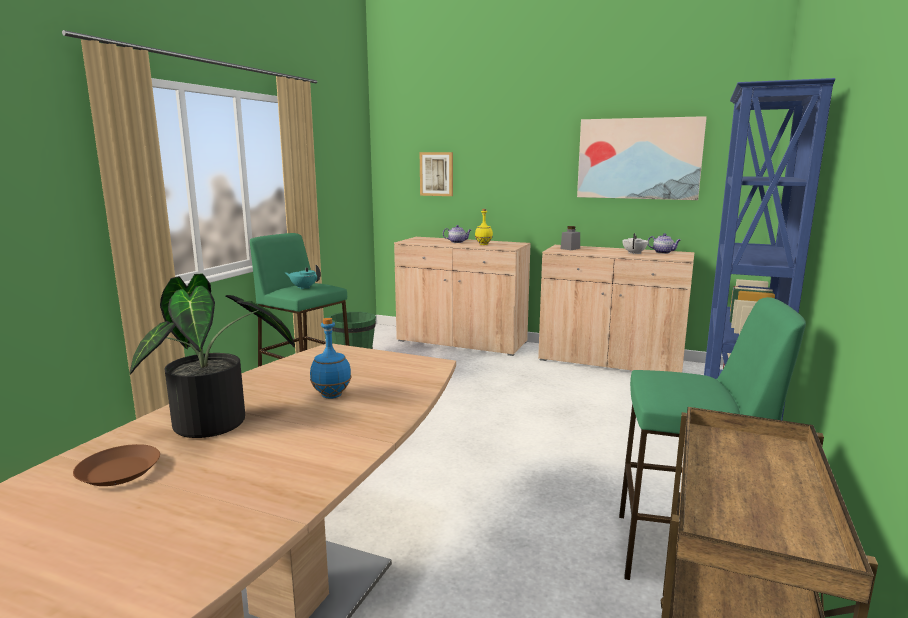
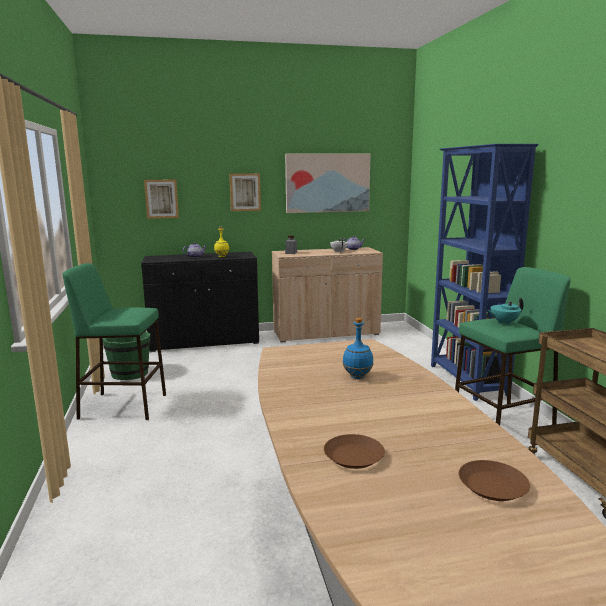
camera: 35 degrees left, 0 degrees up
(132, 566) = (493, 486): none -> brown plate
(218, 424) = (335, 412): potted plant -> none
(303, 288) = (126, 313): turquoise teapot -> turquoise teapot (503, 322)
(461, 342) = (204, 342): beige cabinet -> black cabinet
(528, 168) = (245, 192): none -> picture

